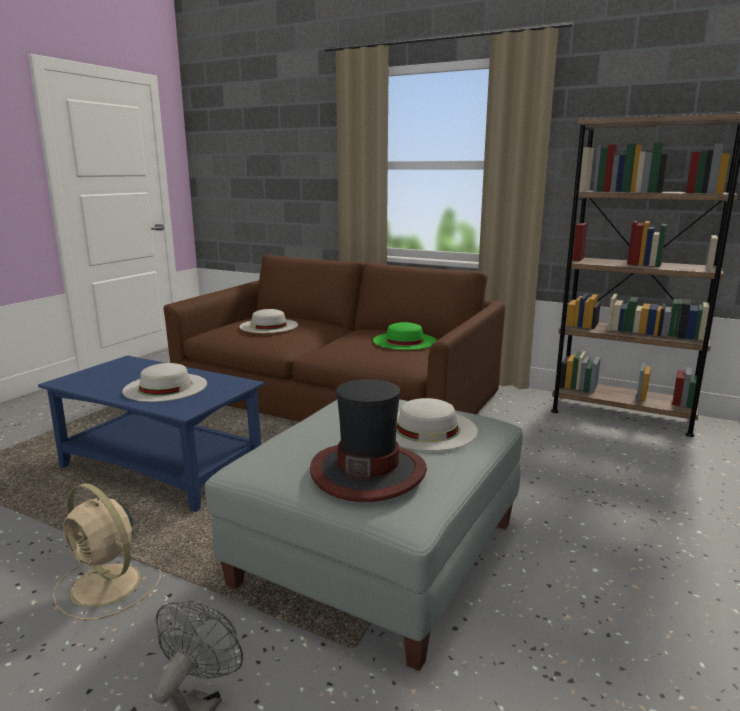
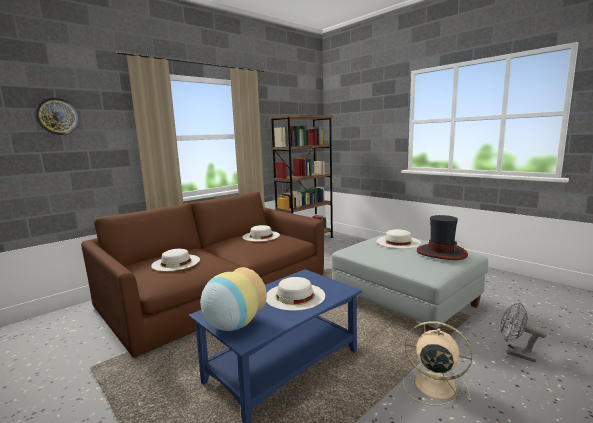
camera: 70 degrees left, 5 degrees down
(95, 373) = (232, 325): none -> vase
(108, 586) = (433, 384): beige fan -> beige fan turned 120 degrees counterclockwise
(277, 137) = (57, 116): none -> wall clock
(404, 341) = (261, 236): green hat -> white hat

